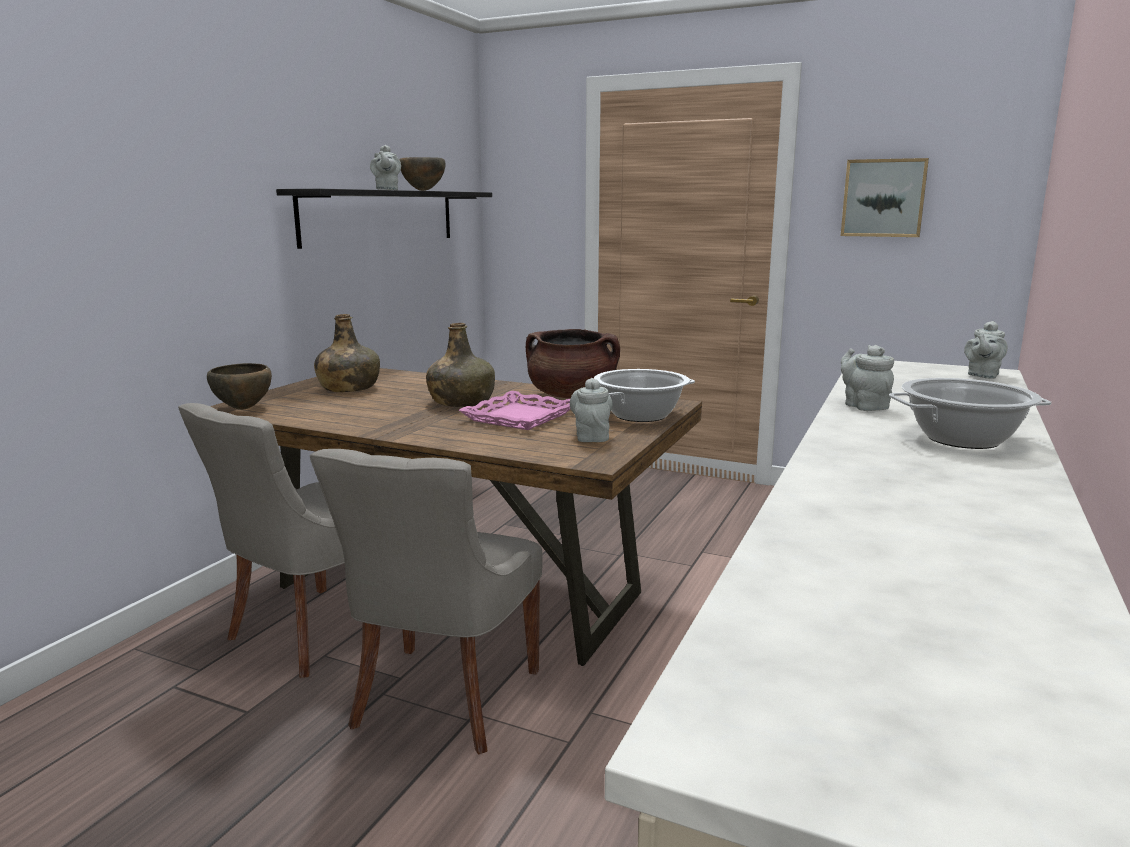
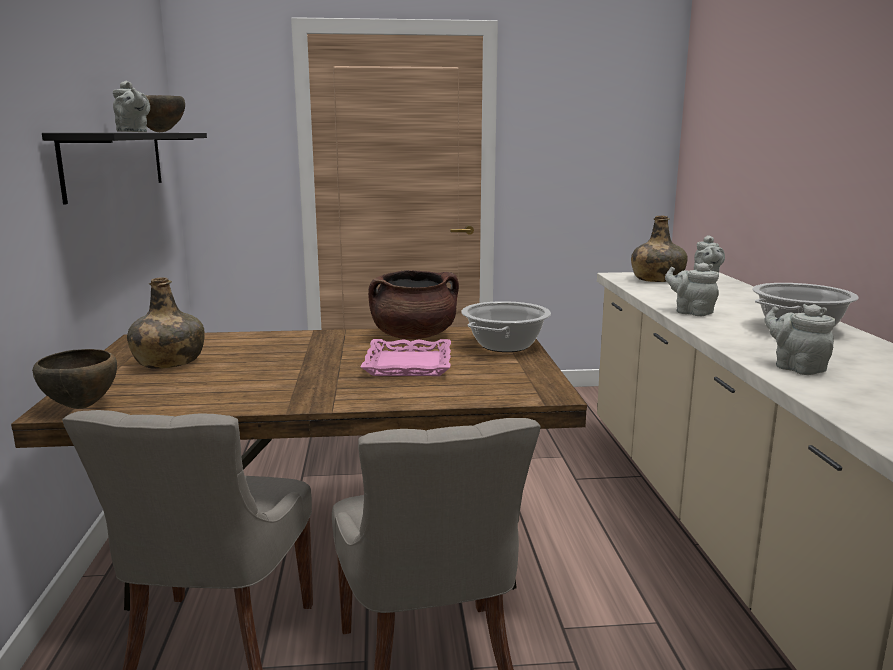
camera: 30 degrees left, 0 degrees up
(461, 402) = (323, 358): green bottle -> green bottle (656, 279)
(591, 436) = (505, 372): grey teapot -> grey teapot (796, 368)
(883, 198) = (569, 139): picture -> none

